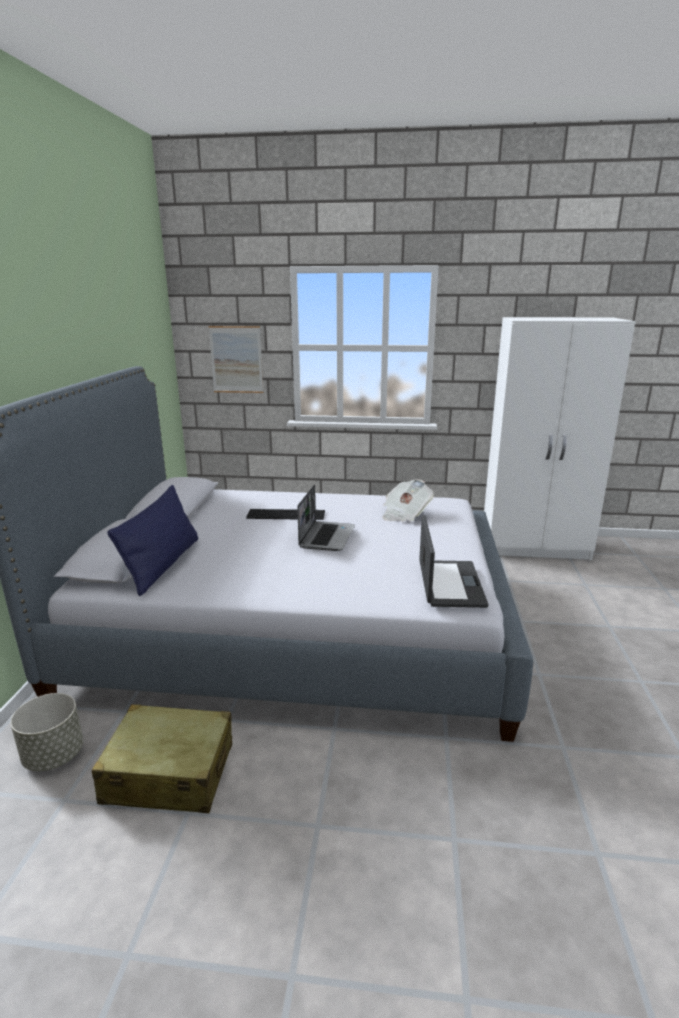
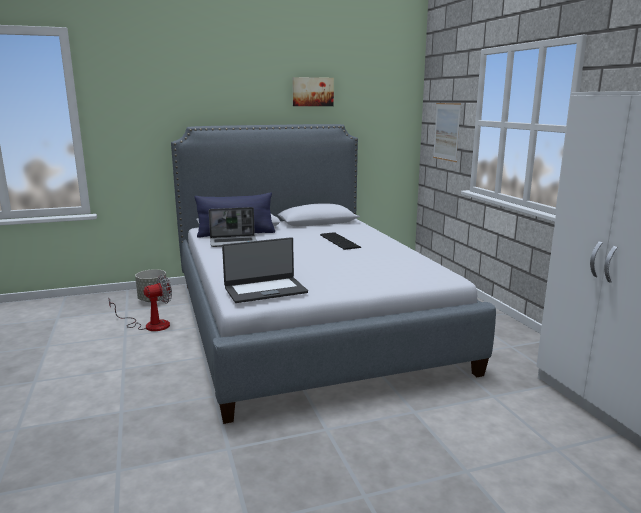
camera: 65 degrees right, 5 degrees down
(96, 321) = (312, 91): none -> picture
(169, 773) = (150, 325): beige suitcase -> fan
(326, 537) = (312, 254): laptop -> laptop (234, 242)
(405, 514) = (390, 267): newspaper -> none

